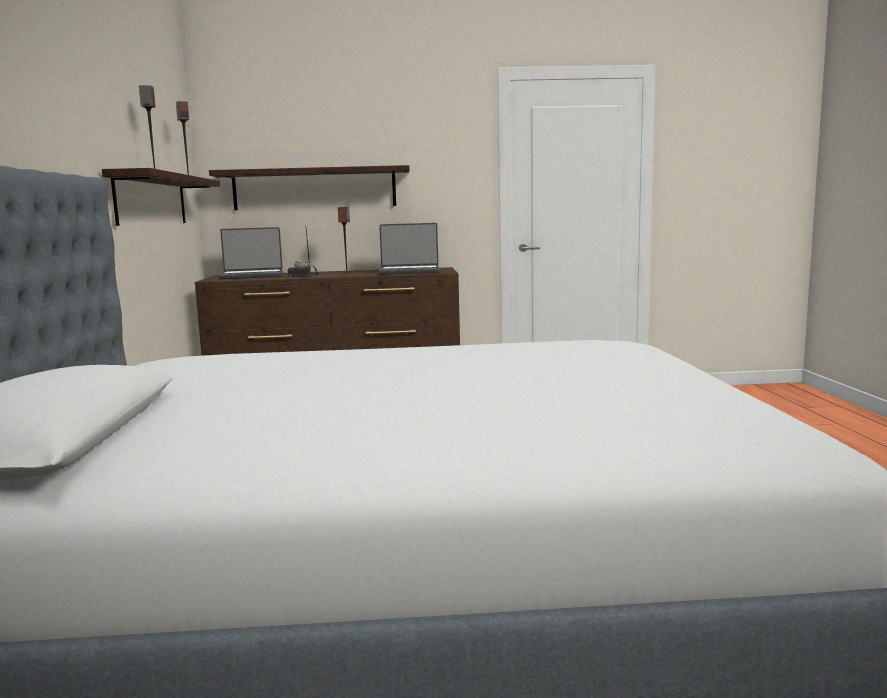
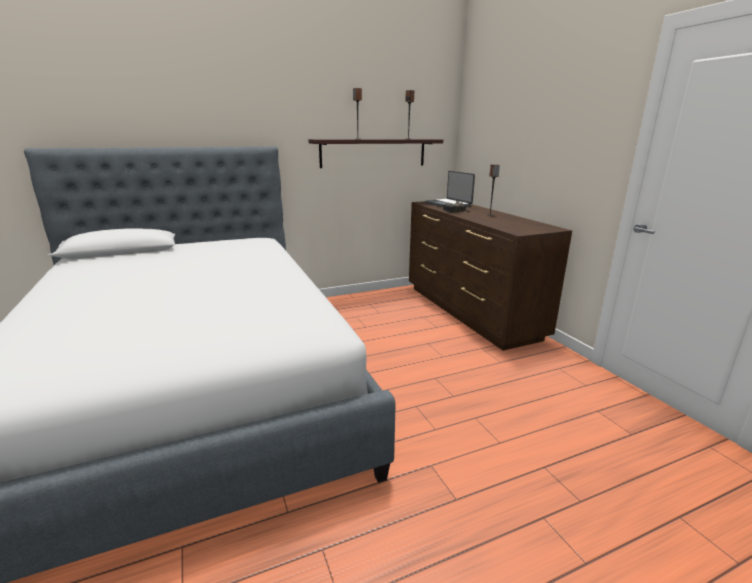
camera: 70 degrees right, 10 degrees up
(314, 188) = (505, 147): shelf -> none
(409, 272) = (511, 225): laptop -> none

